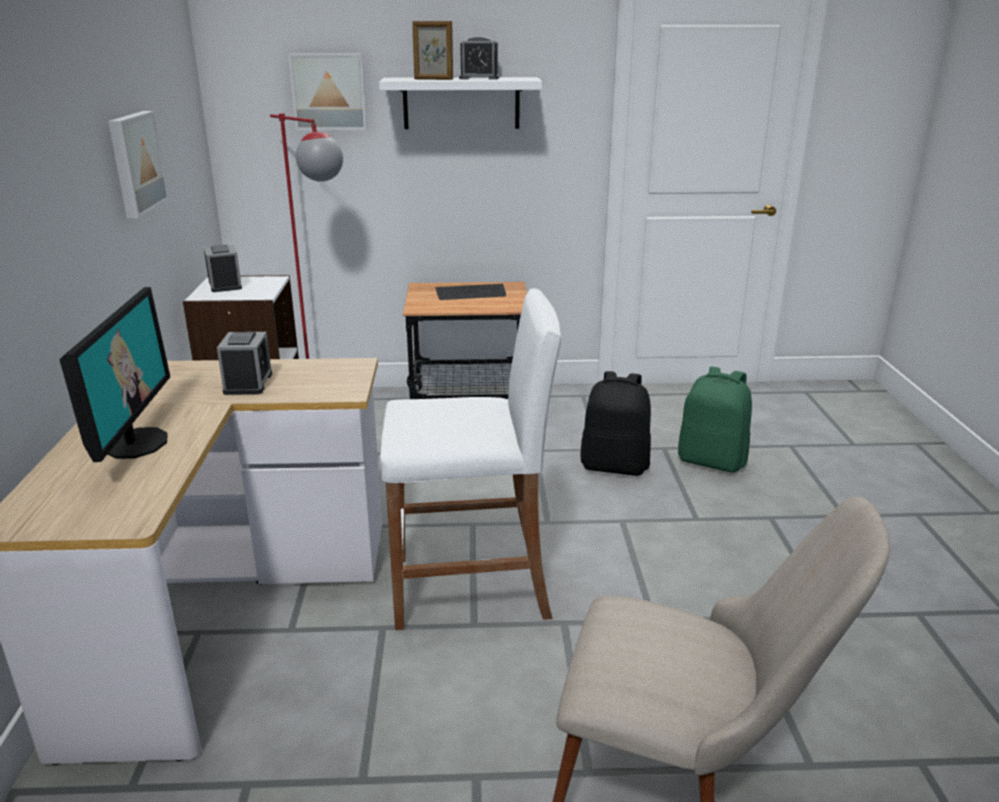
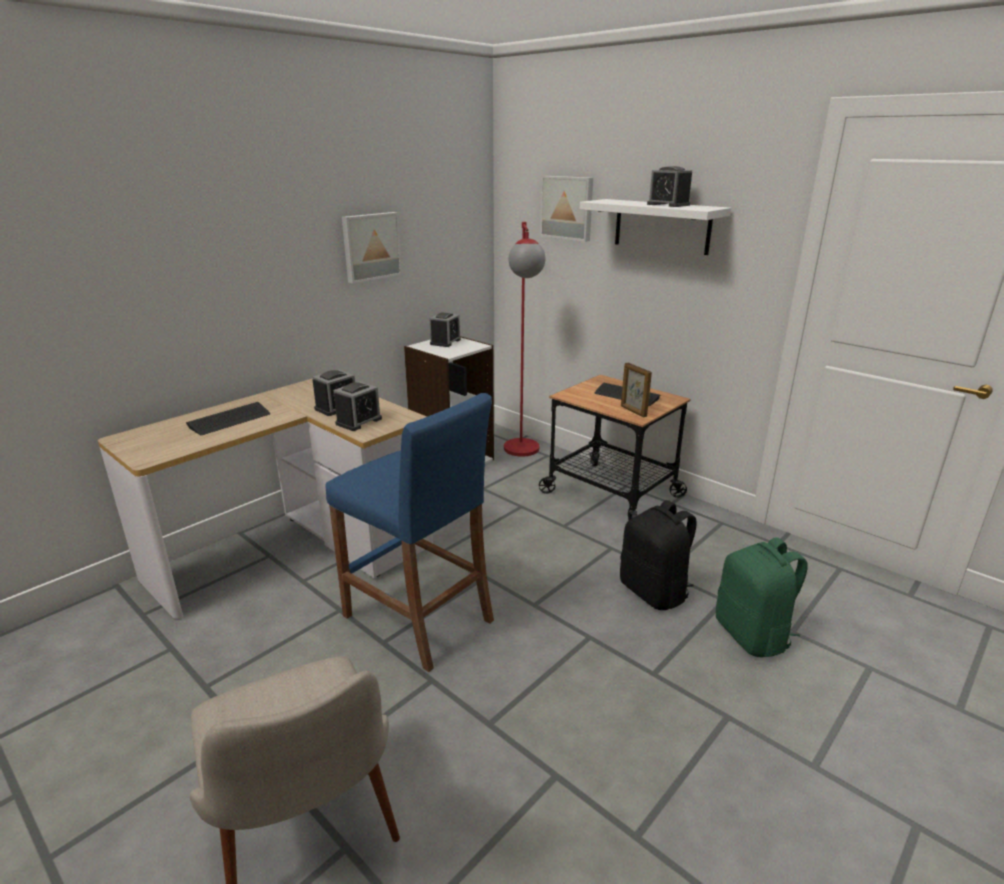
camera: 45 degrees right, 0 degrees up
(135, 443) = (230, 420): monitor -> keyboard
(311, 386) = (359, 421): none -> alarm clock
(433, 79) = (625, 203): picture frame -> picture frame (633, 411)
(471, 588) = (418, 618): white stool -> blue stool

